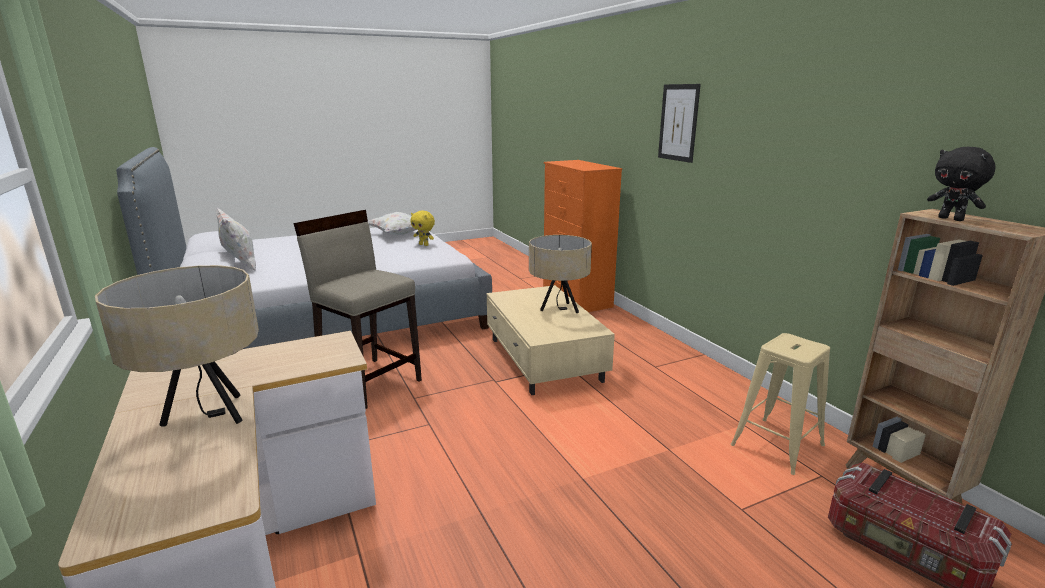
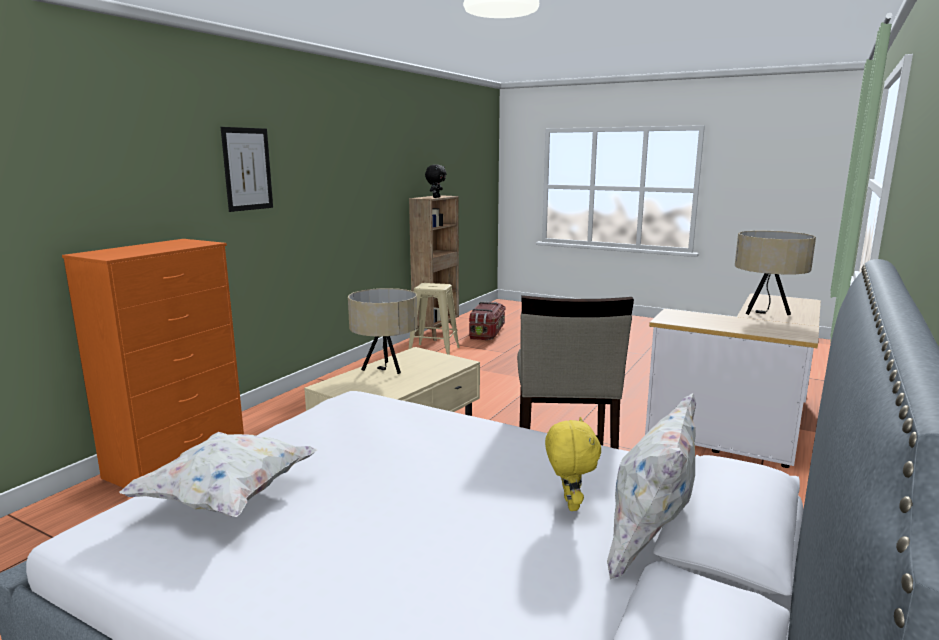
camera: 125 degrees left, 5 degrees down
(424, 245) = (300, 438): yellow plush toy -> yellow plush toy (569, 504)

